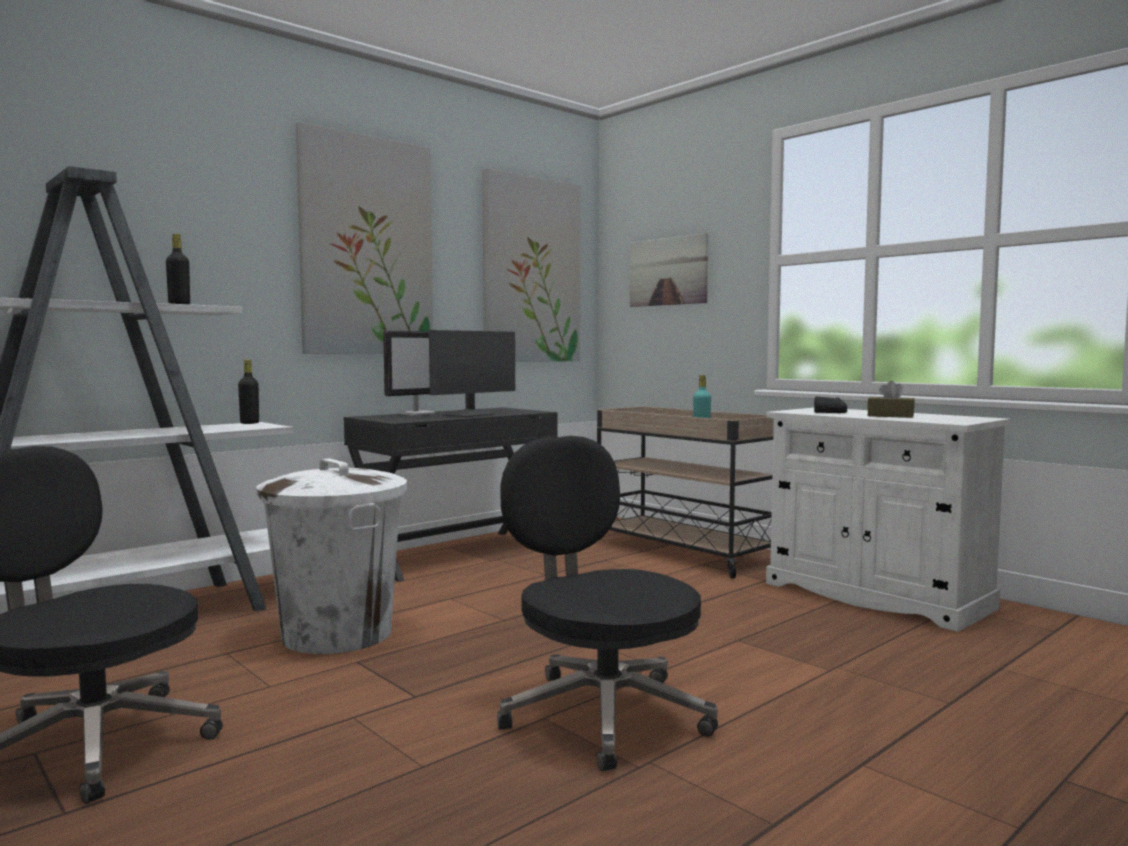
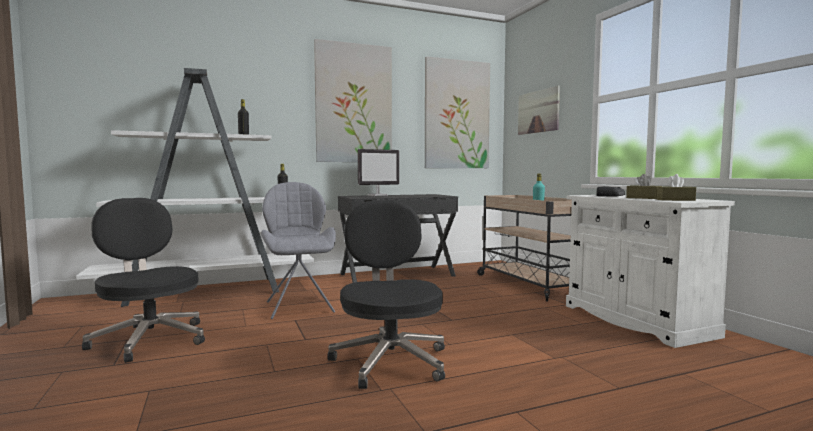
camera: 20 degrees right, 0 degrees up
(337, 634) = (299, 306): white trash can -> grey chair
(470, 415) = (404, 196): monitor -> none
(943, 419) = (675, 200): none -> brown tissue box

